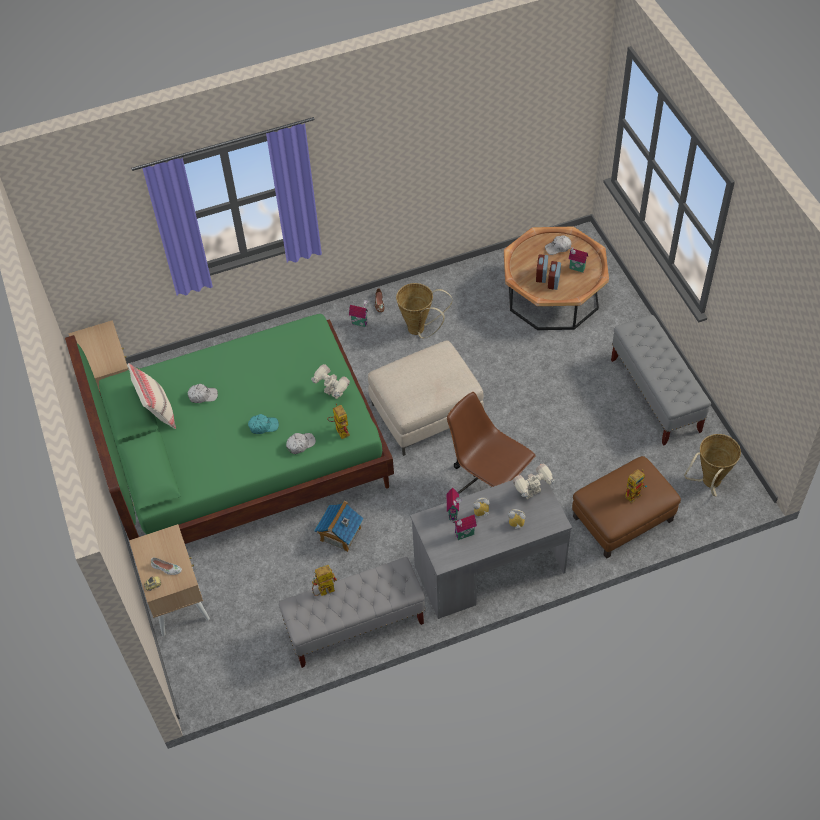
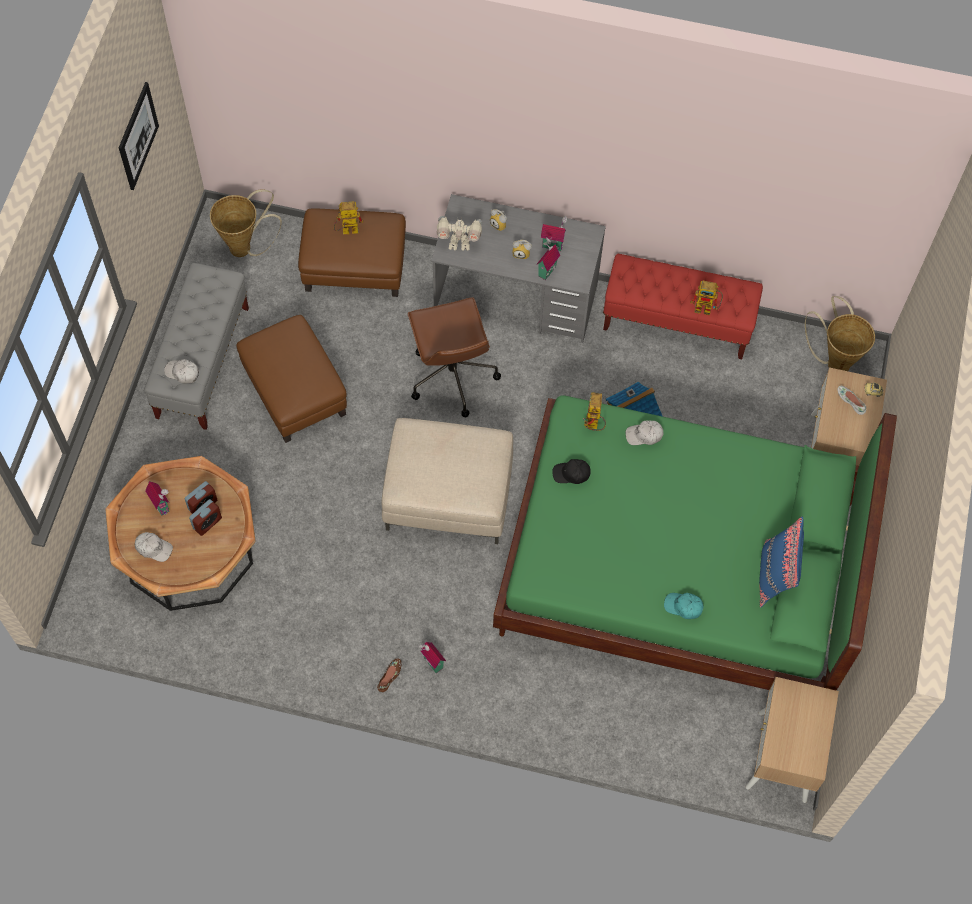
camera: 150 degrees left, 10 degrees up
(157, 411) = (775, 575): beige pillow -> blue pillow
(203, 396) = (713, 563): white cap -> white cap (182, 373)
(263, 426) = (670, 481): turquoise cap -> turquoise cap (683, 607)
(332, 394) = (571, 474): toy robot -> black cap
(355, 626) = (677, 323): grey bench -> red bench
(420, 330) = (372, 605): basket -> basket (834, 362)
(580, 414) = (294, 391): none -> brown ottoman
(767, 304) = (138, 136): none -> picture

